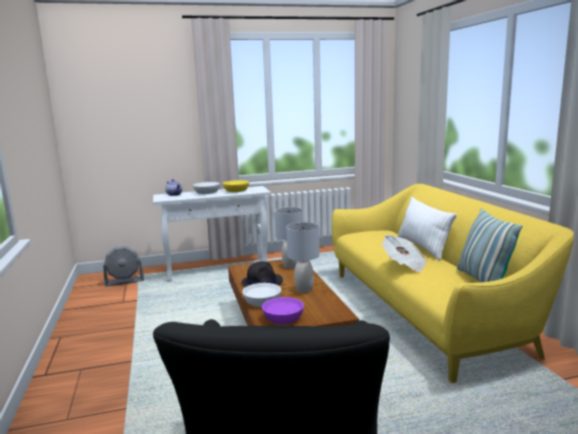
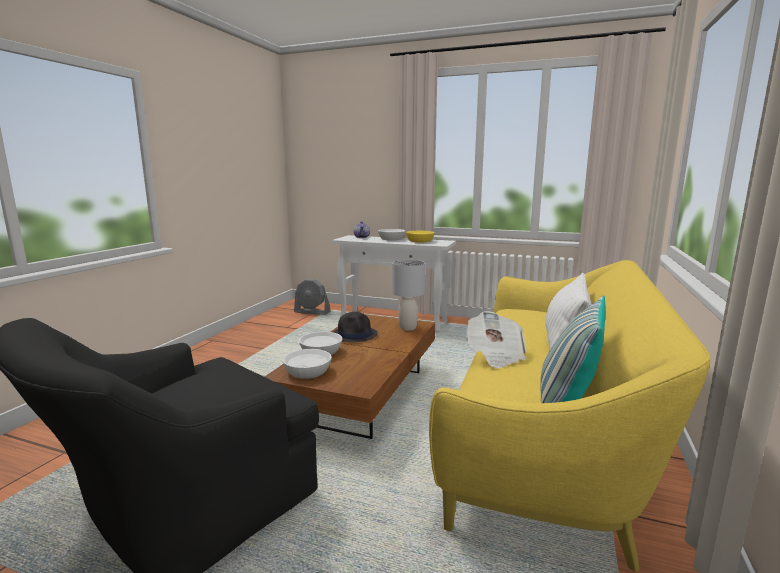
camera: 35 degrees right, 0 degrees up
(282, 317) = (307, 371): purple bowl -> white bowl
(304, 289) = (376, 353): grey table lamp -> none

